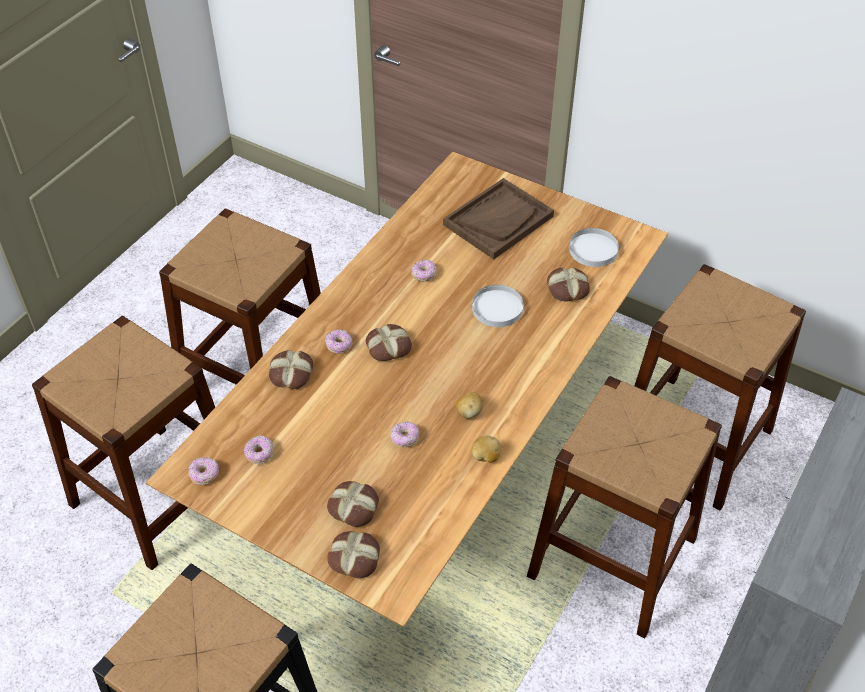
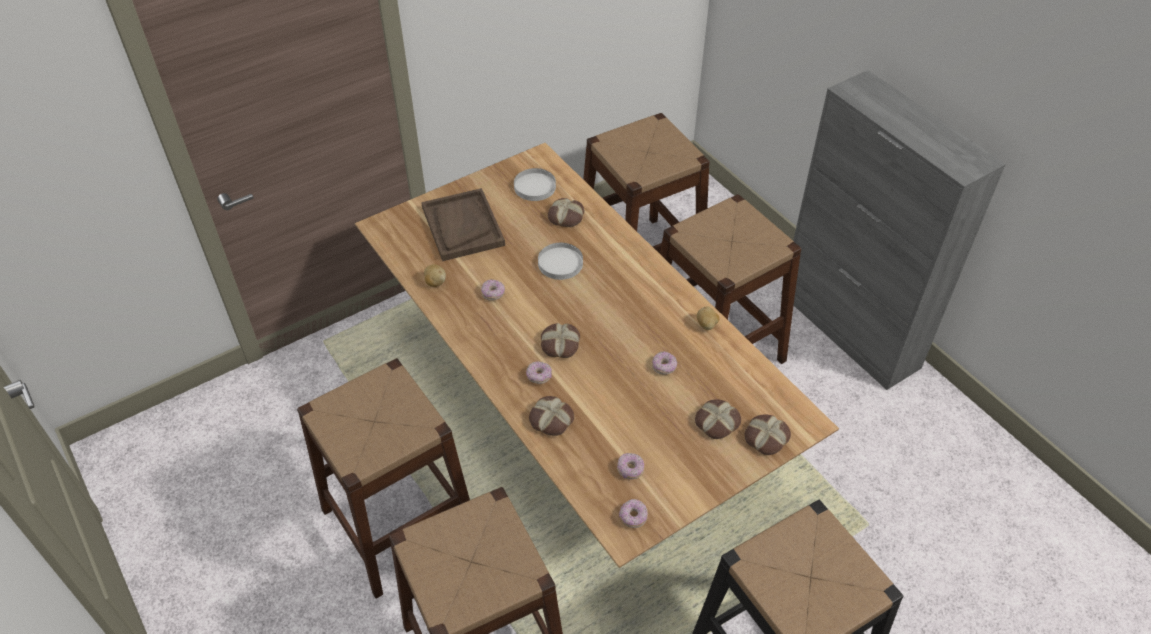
camera: 65 degrees left, 0 degrees up
(469, 412) = (658, 319): potato -> potato (435, 282)

